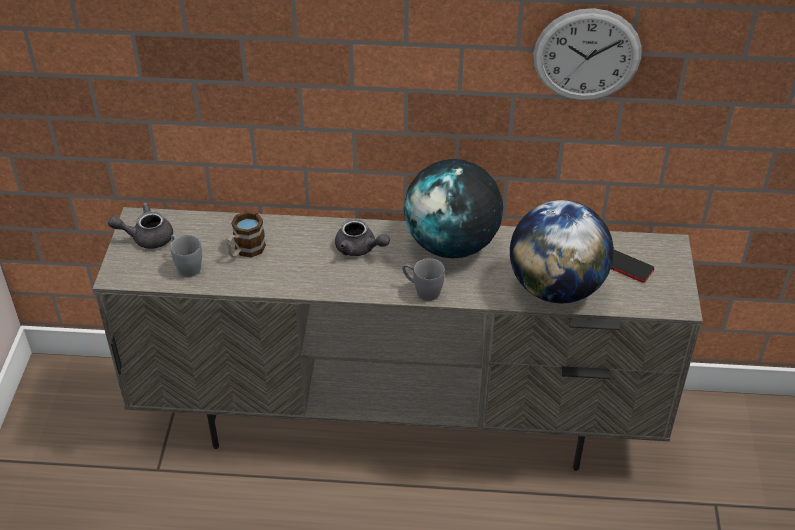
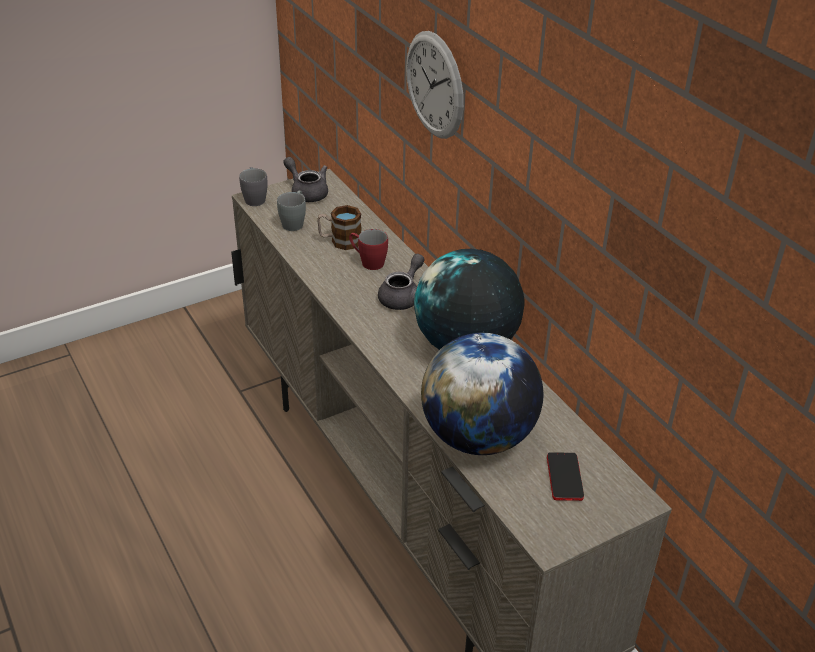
camera: 55 degrees right, 5 degrees down
(292, 247) = (367, 262): none -> red mug
(359, 249) = (403, 296): grey teapot -> grey teapot turned 150 degrees counterclockwise
(422, 291) = (387, 353): grey mug -> grey mug (254, 198)
(587, 55) = (616, 204): wall clock -> wall clock (434, 85)

